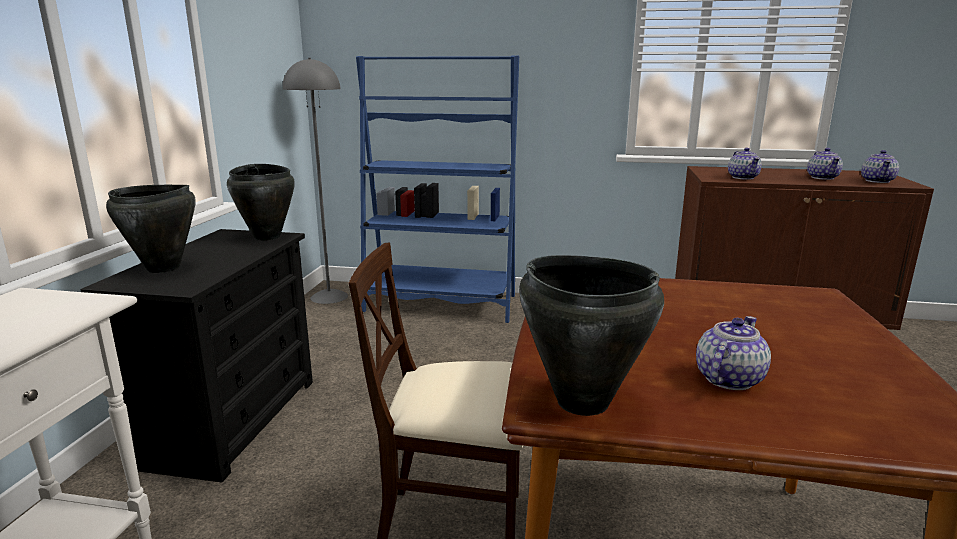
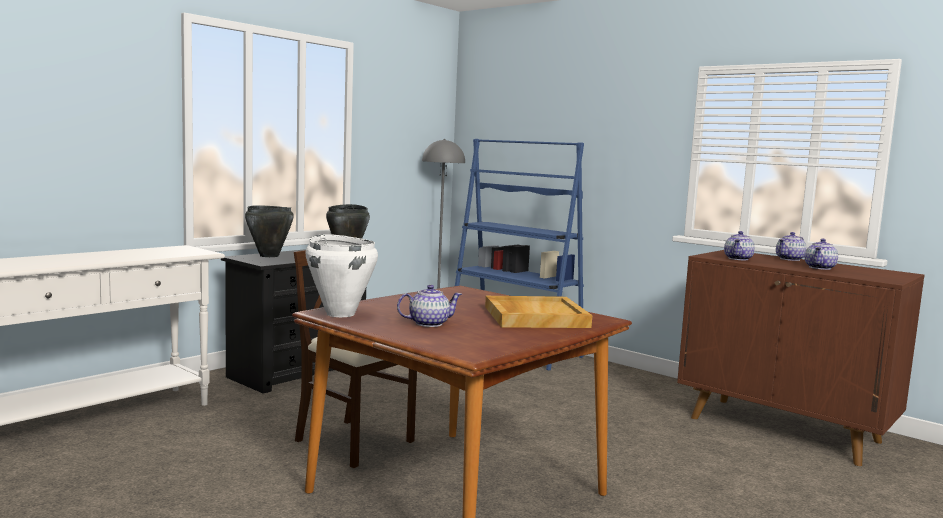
camera: 30 degrees right, 10 degrees down
(582, 401) = (340, 314): black cooking pot -> white cooking pot
(766, 314) = (534, 316): none -> beige tray
(877, 181) = (868, 275): teapot -> teapot (790, 259)

